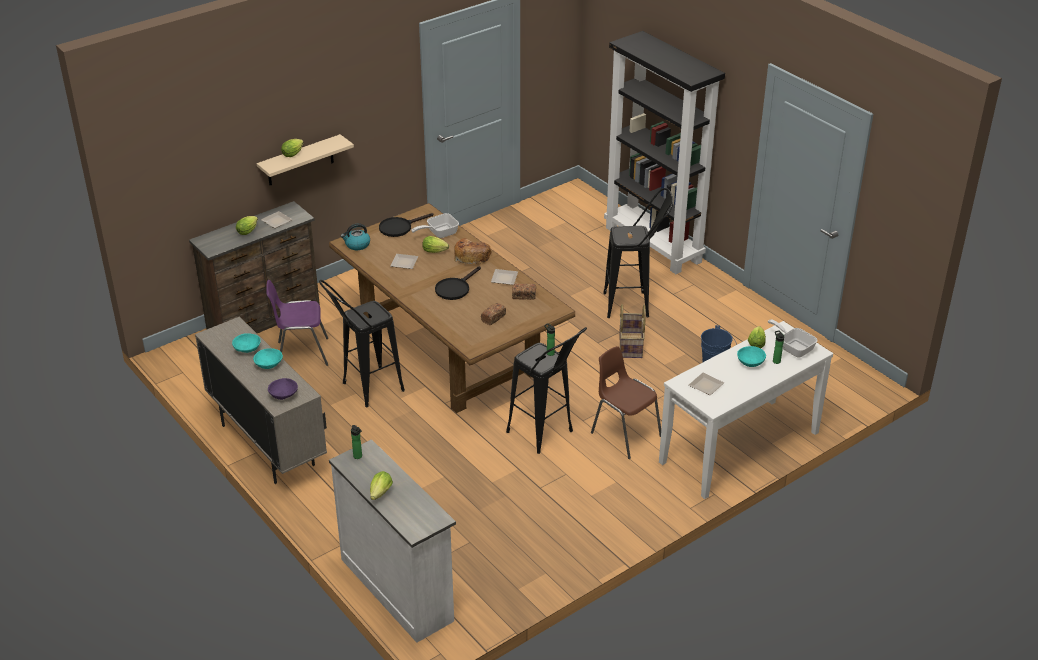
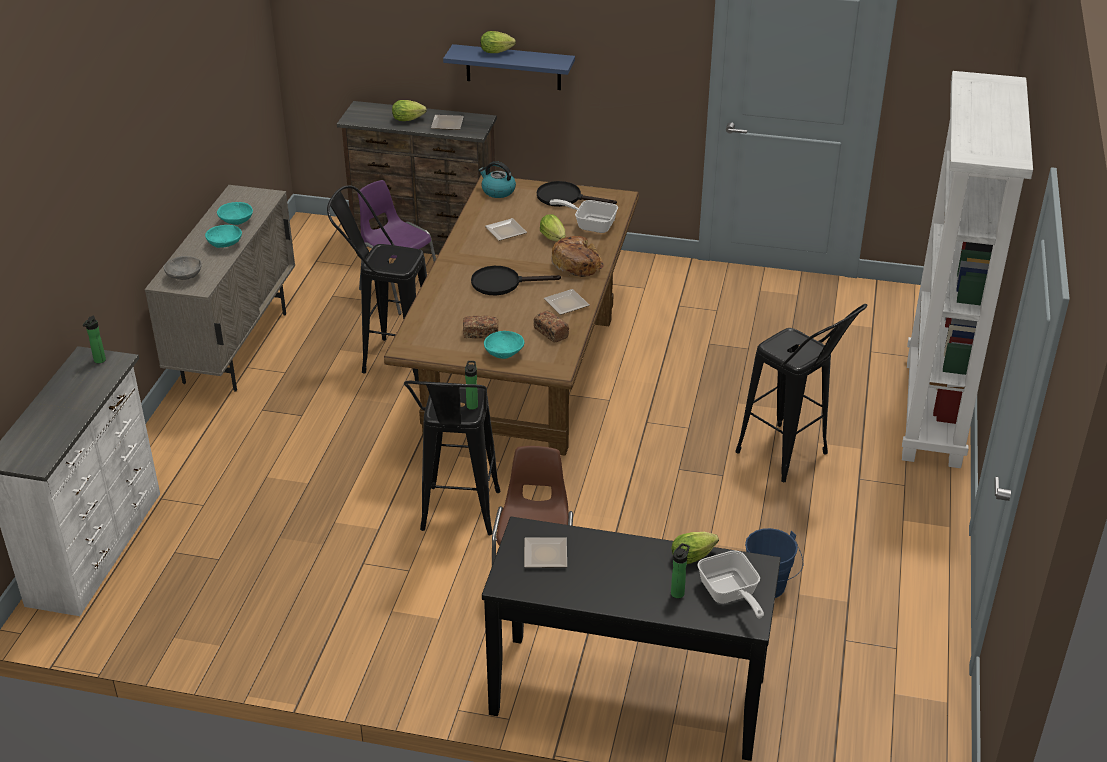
camera: 50 degrees right, 0 degrees up
(284, 395) = (184, 277): purple bowl -> grey bowl
(300, 161) = (513, 67): beige shelf -> blue shelf
(380, 494) = (47, 405): lettuce -> none
(631, 345) = (709, 498): basket -> none
(654, 245) = (934, 413): black bookcase -> white bookcase
(740, 448) = (627, 696): white console table -> black console table
(751, 362) = (645, 571): turquoise bowl -> turquoise bowl (505, 353)
(793, 347) = (730, 595): frying pan -> frying pan turned 150 degrees clockwise

